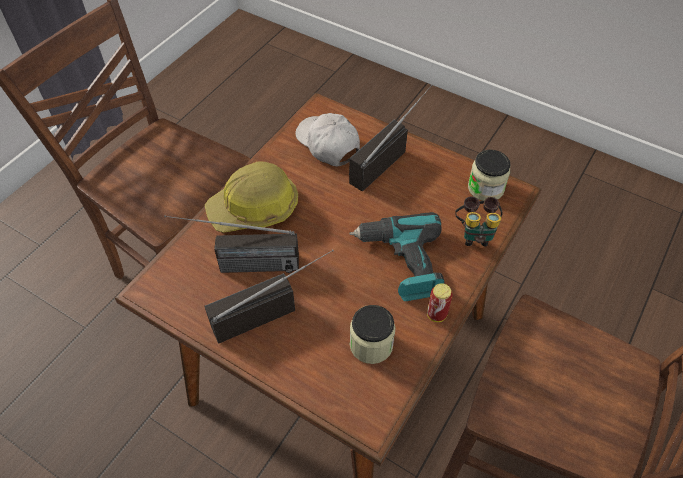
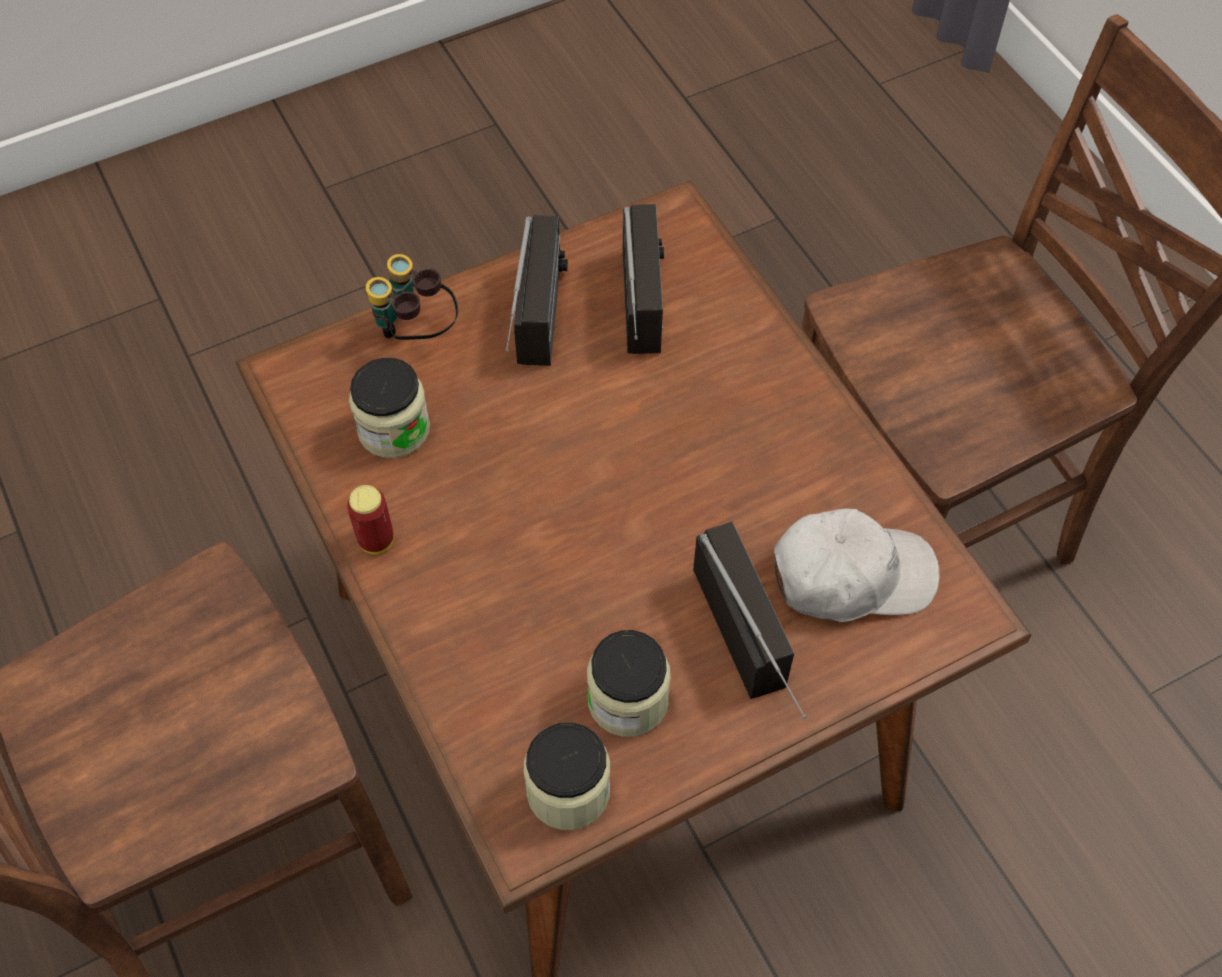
camera: 120 degrees right, 5 degrees up
(238, 266) = (647, 329): radio -> radio turned 150 degrees clockwise
(255, 208) = (753, 395): hard hat -> none
(402, 263) = (501, 547): power drill -> none
(435, 187) = (628, 700): none -> jar
(475, 234) = (479, 697): binoculars -> binoculars (416, 334)

